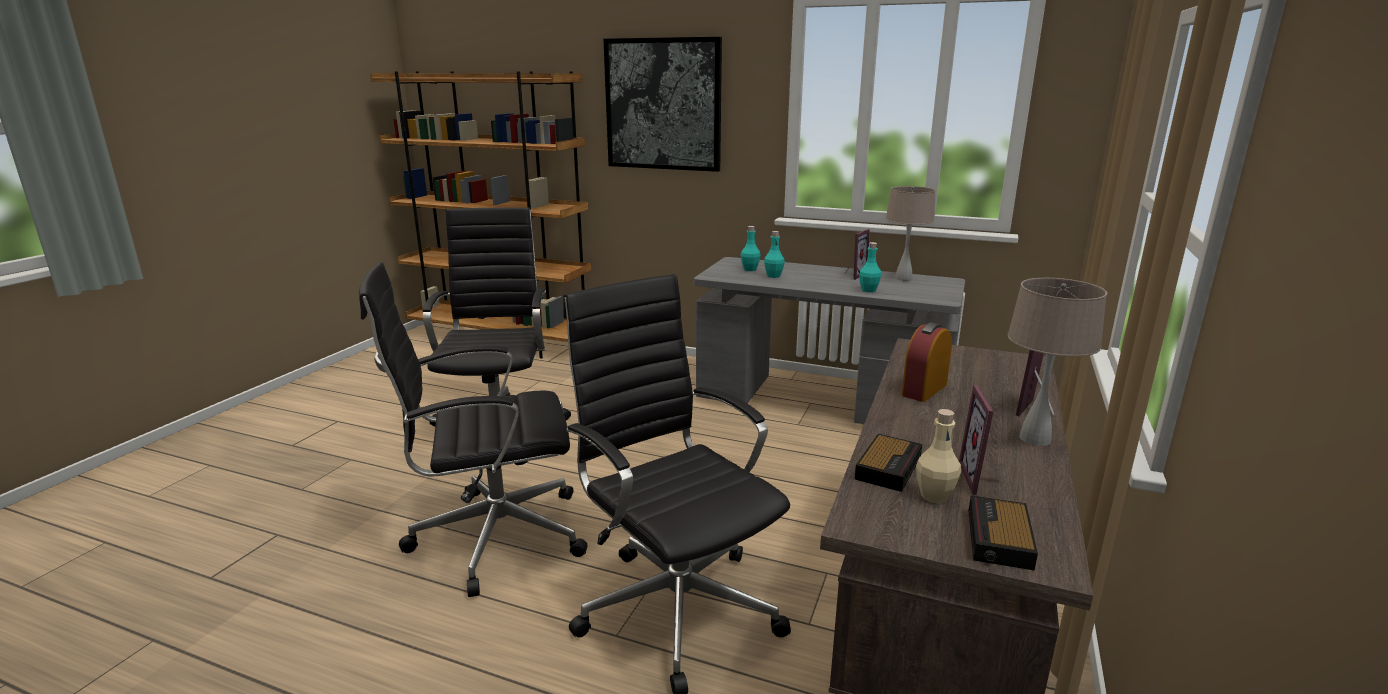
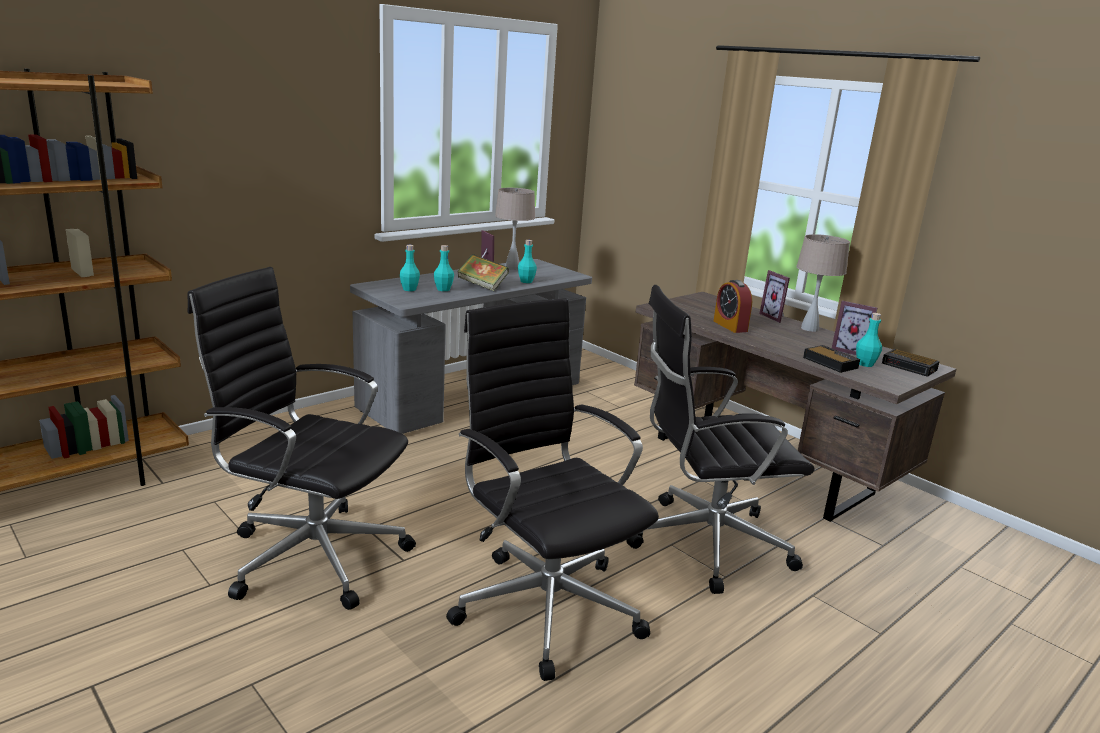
camera: 65 degrees left, 0 degrees up
(493, 536) = (545, 605): black office chair -> black office chair turned 135 degrees clockwise
(663, 105) = (241, 118): picture -> none
(814, 282) = (482, 286): none -> book
(934, 496) = (865, 364): beige bottle -> turquoise bottle

